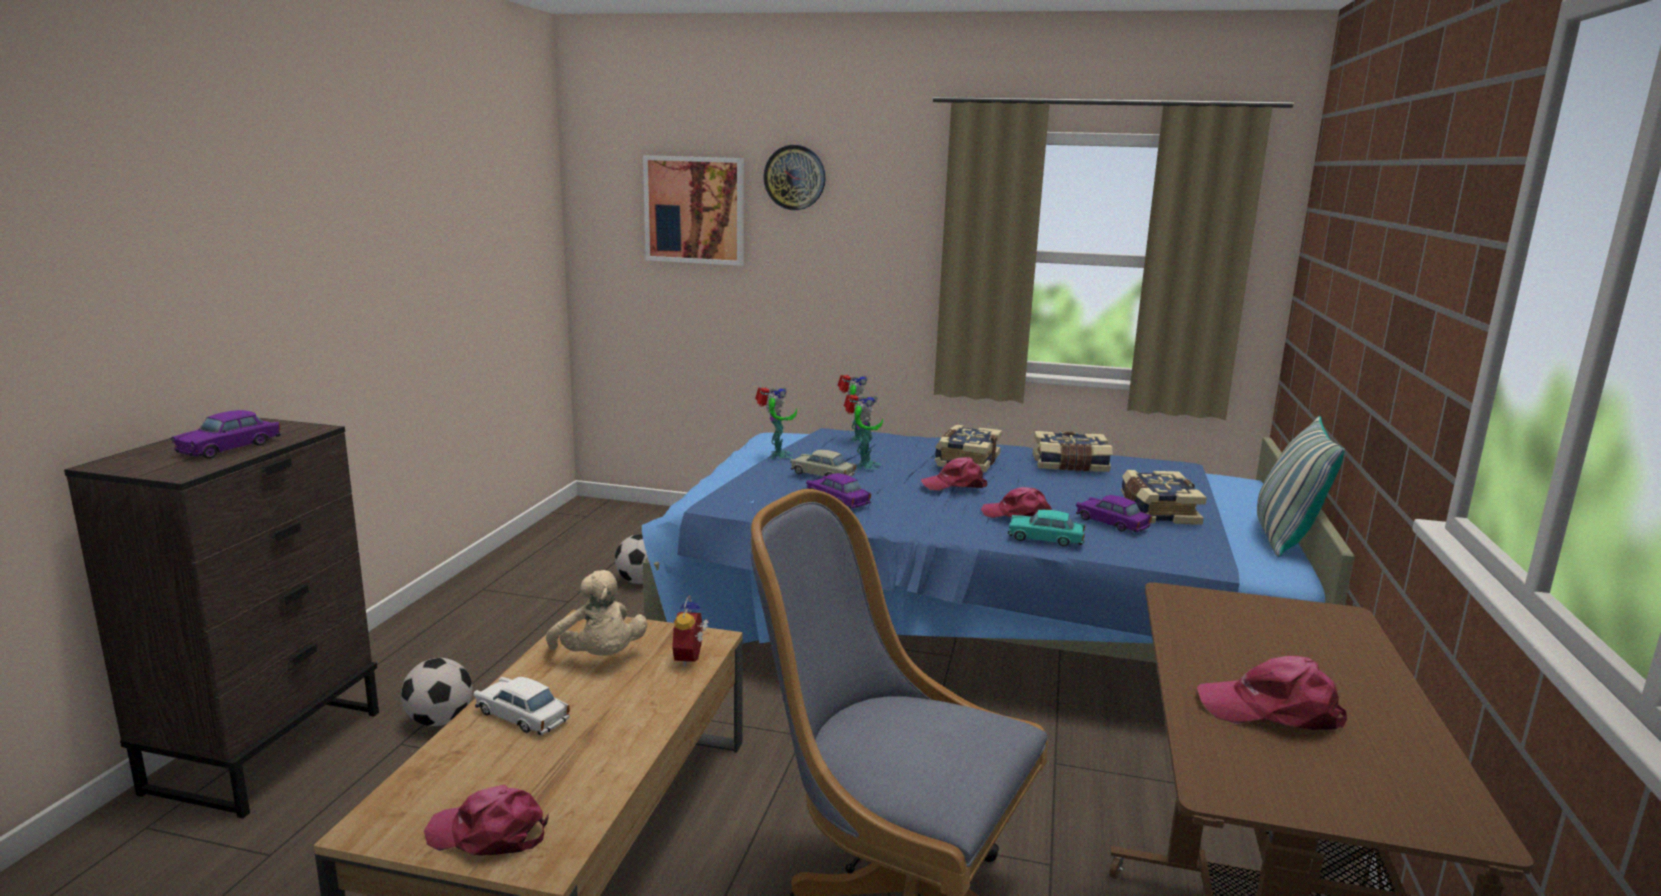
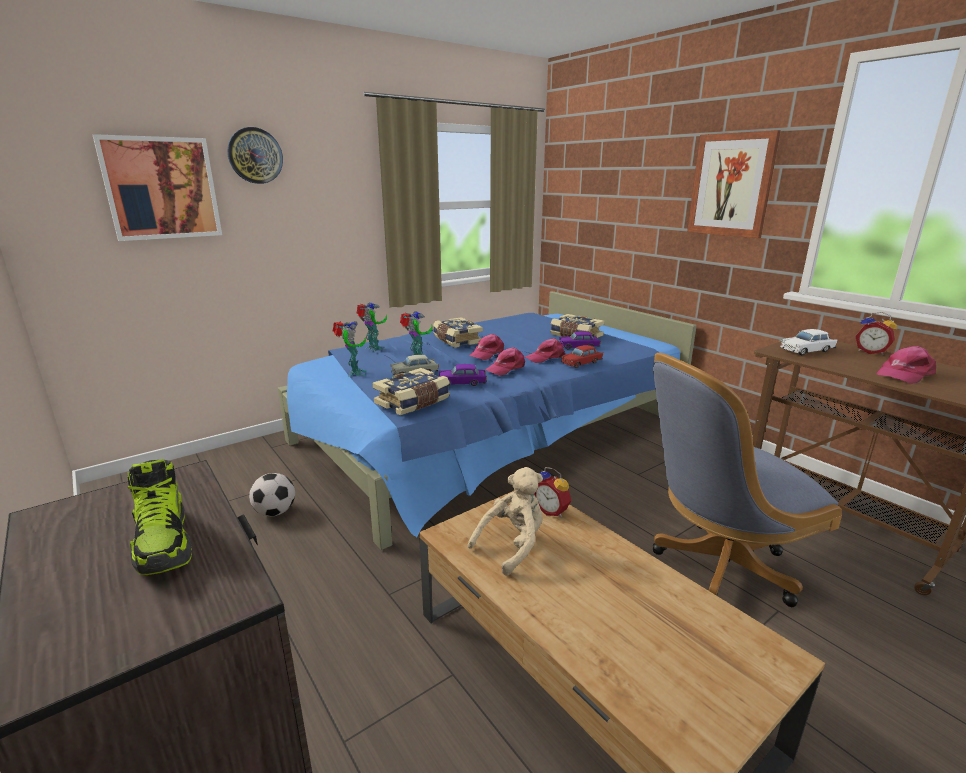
camera: 50 degrees left, 5 degrees up
(230, 448) = (165, 542): purple toy car -> shoe
(440, 721) = (337, 700): football -> none
(488, 833) = (736, 677): pink cap -> pink cap (506, 368)
(522, 716) = (571, 609): white toy car -> white toy car (807, 350)
(599, 657) = (512, 545): beige plush toy -> beige plush toy turned 45 degrees counterclockwise
(777, 455) = (354, 373): toy robot -> toy robot turned 45 degrees clockwise
(1045, 539) = (582, 363): turquoise toy car -> red toy car
(1070, 465) = (497, 328): book -> book (413, 402)
(1284, 538) = (626, 332): pillow -> none
(1376, 675) = (871, 352): none -> alarm clock
(1426, 271) = (731, 185): none -> picture

